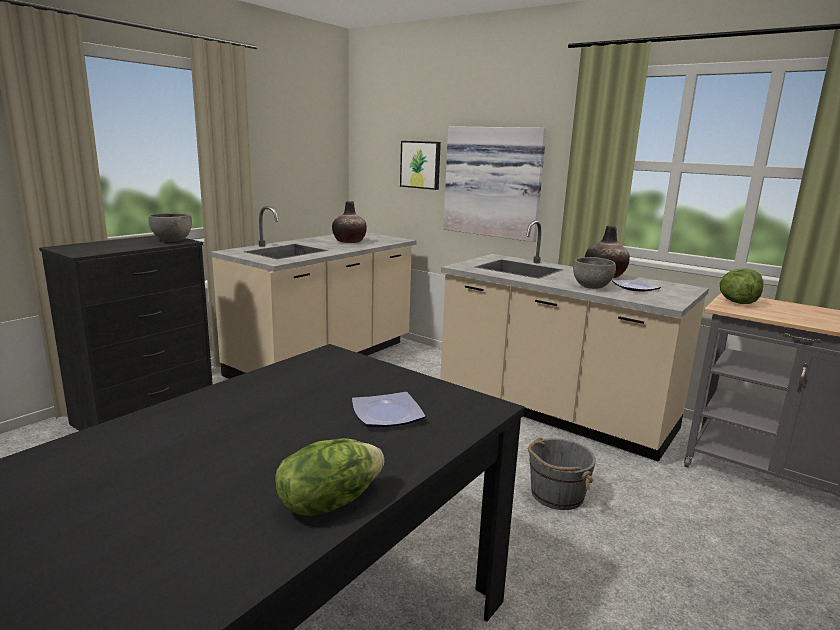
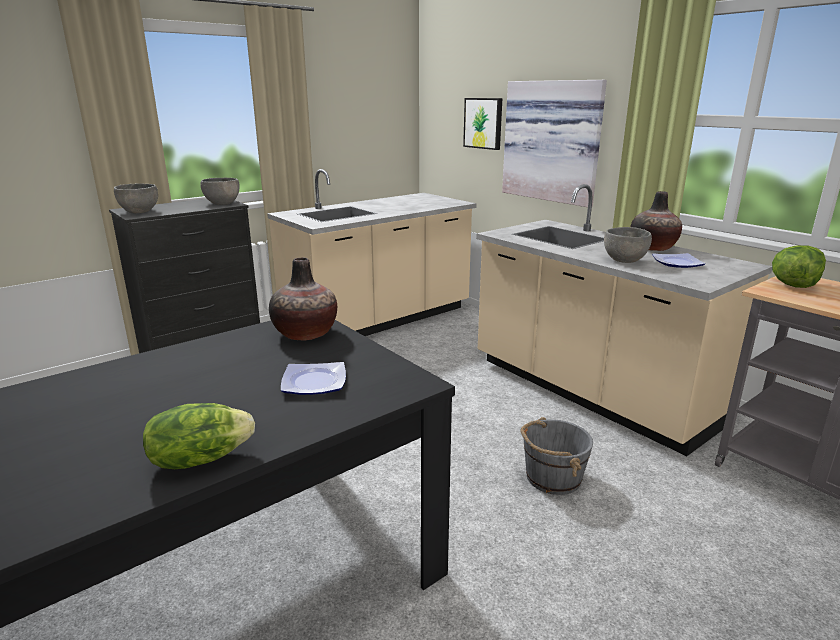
camera: 15 degrees right, 5 degrees up
(81, 250) = (139, 212): none -> grey bowl
(349, 241) = (406, 204): vase -> vase (305, 333)

